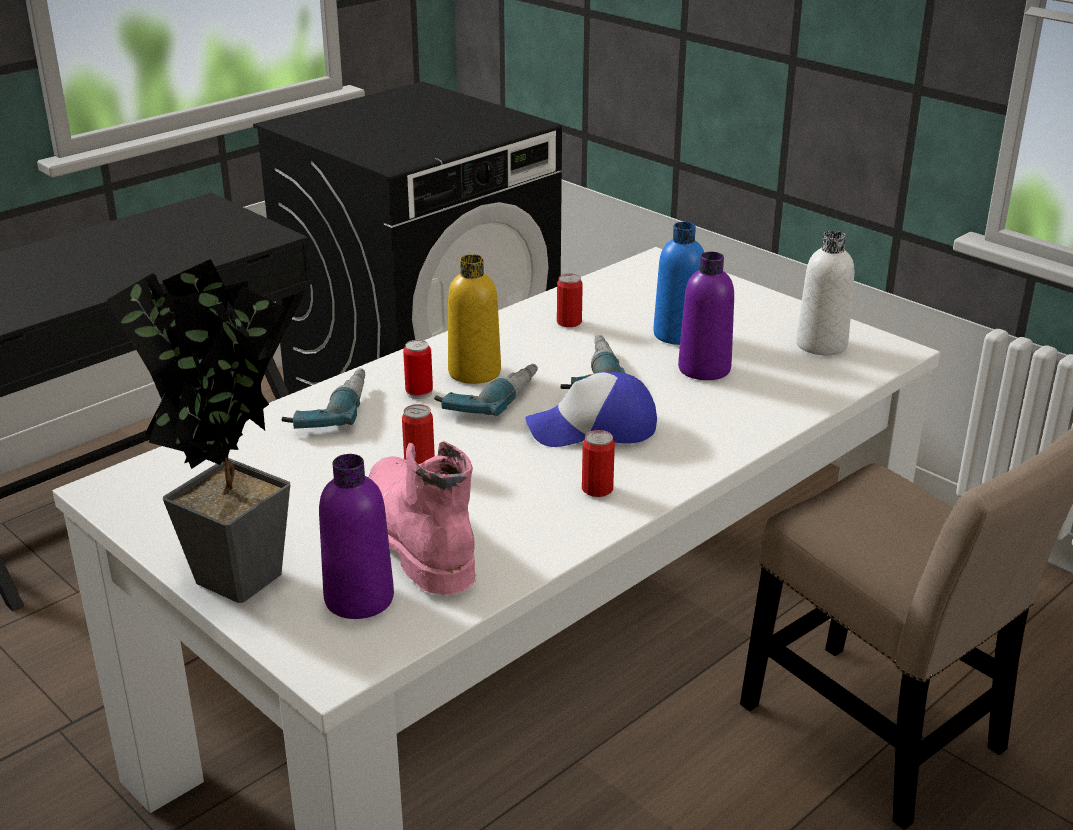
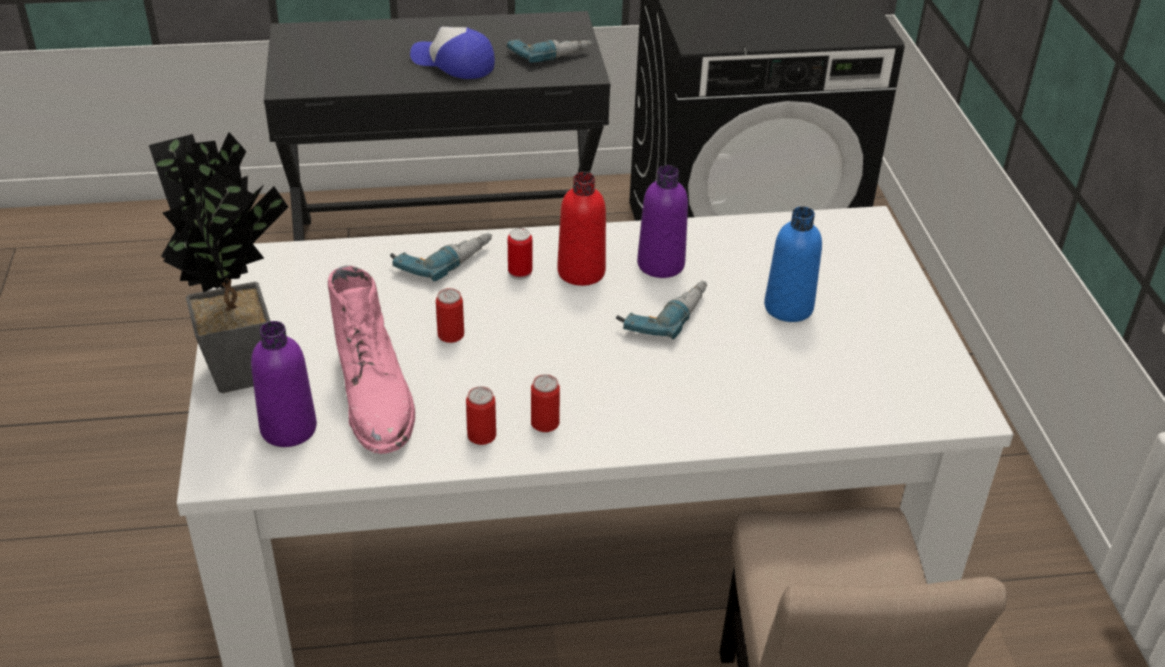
camera: 35 degrees right, 10 degrees up
(414, 536) = (376, 397): pink boot -> pink boot turned 150 degrees clockwise
(474, 372) = (581, 272): yellow bottle -> red bottle
(489, 397) = (565, 300): power drill -> power drill (549, 52)
(569, 322) = (712, 255): can -> can (481, 435)
(593, 429) = (607, 367): cap -> cap (453, 63)
(704, 369) = (767, 352): purple bottle -> purple bottle (660, 264)
(821, 345) = (904, 375): white bottle -> none

